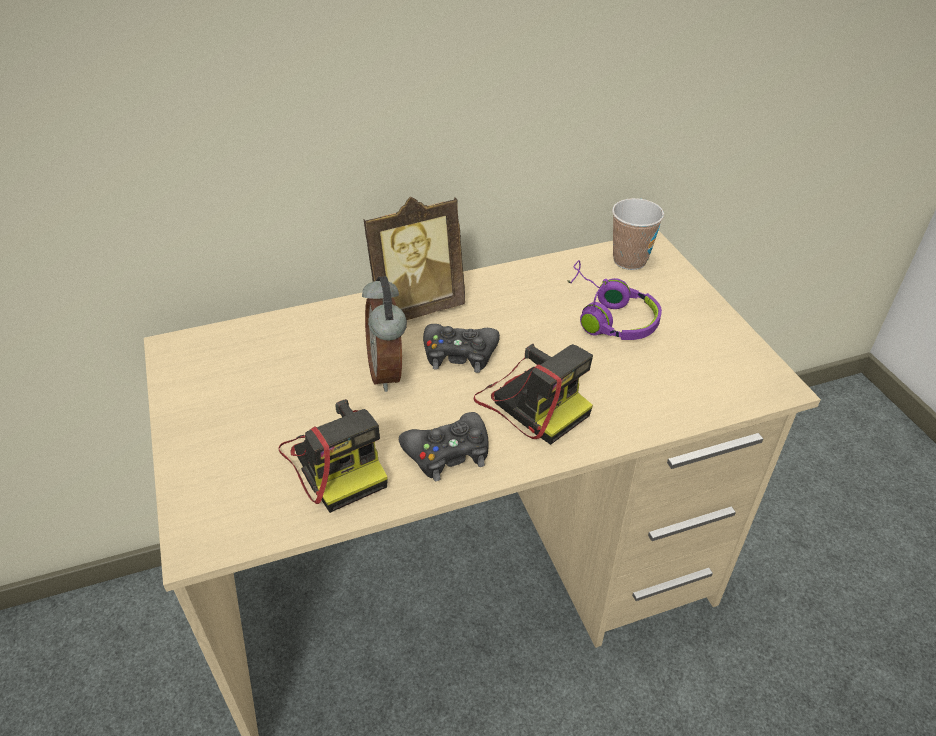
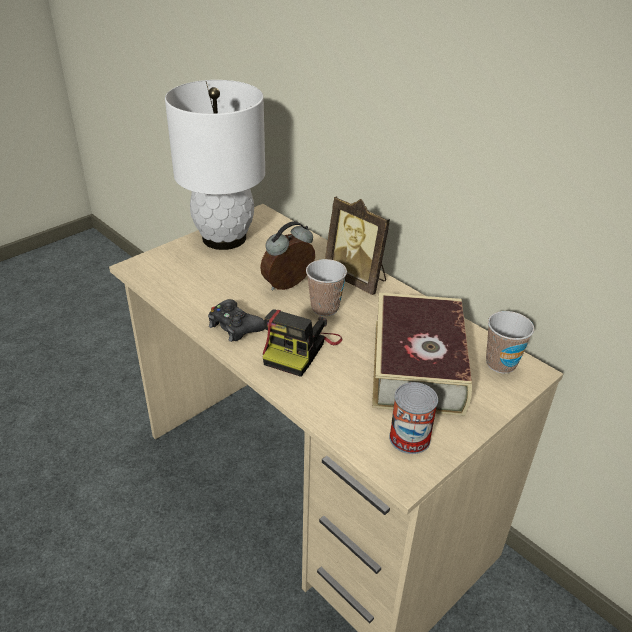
camera: 65 degrees right, 5 degrees down
(206, 407) = (223, 238): none -> white table lamp
(337, 460) = (208, 289): camera -> none
(459, 354) = (325, 308): black game controller -> cup
(607, 316) = (417, 365): purple headphones -> book
(721, 362) = (409, 438): none -> can

